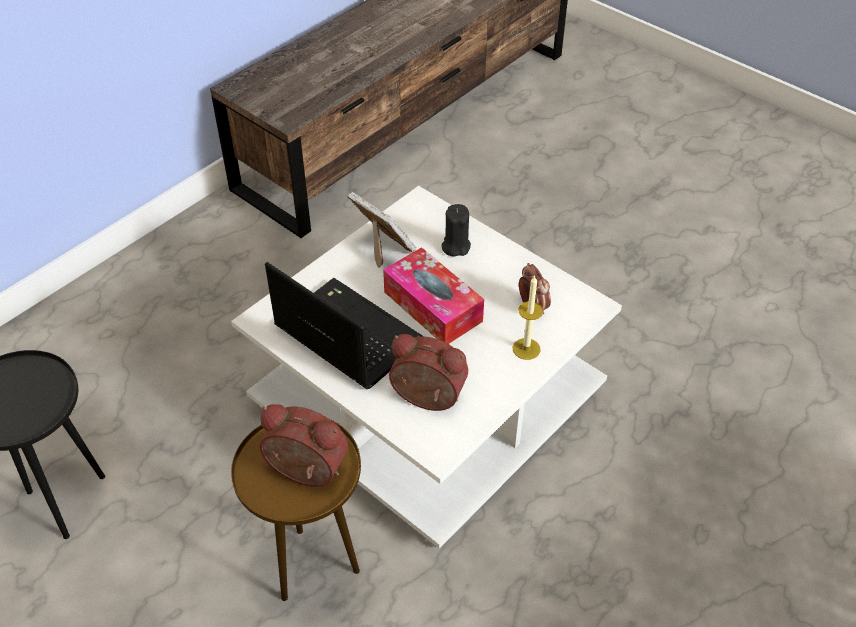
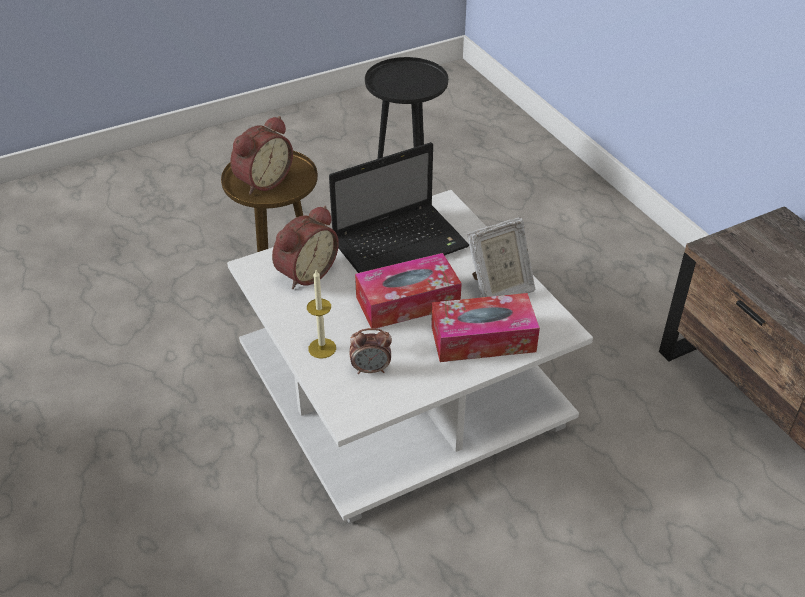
camera: 110 degrees right, 5 degrees down
(455, 246) = (483, 339): black candle -> tissue box

